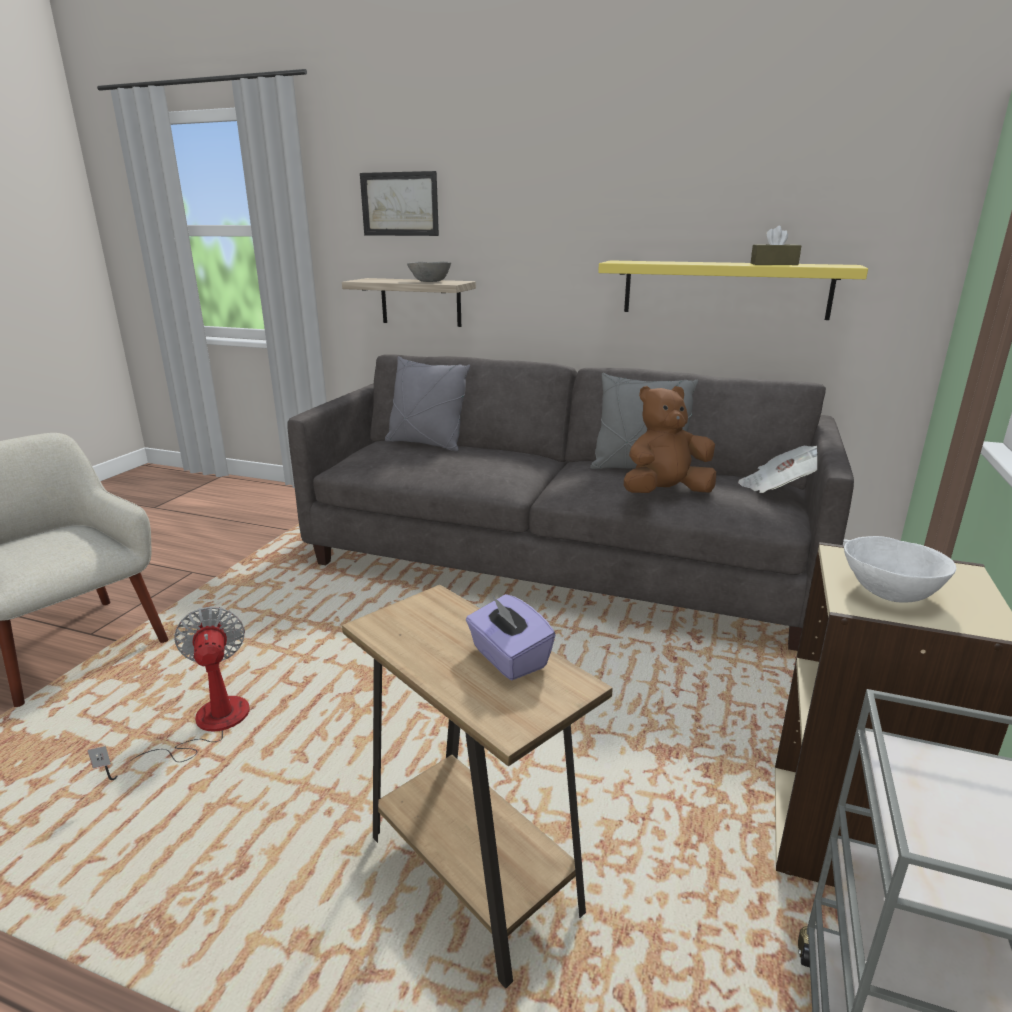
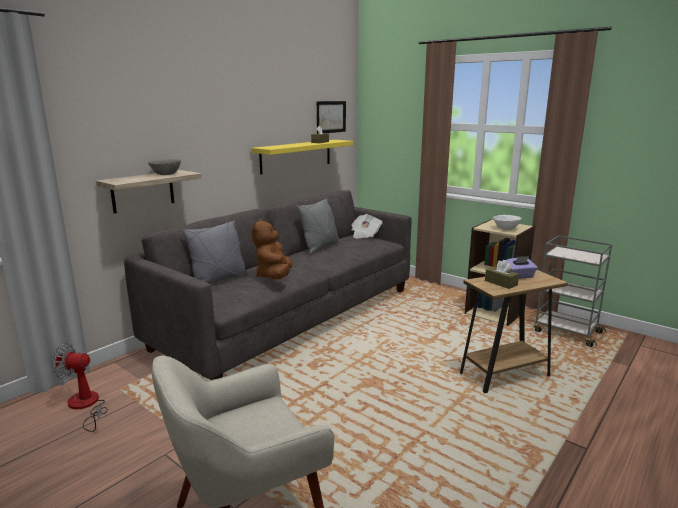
camera: 70 degrees left, 5 degrees down
(205, 727) = (391, 441): fan -> fan (86, 406)
(399, 204) = (121, 121): picture -> picture (331, 117)
(436, 631) = (501, 283): none -> brown tissue box
(665, 493) = (355, 249): brown plush toy -> brown plush toy (274, 276)

